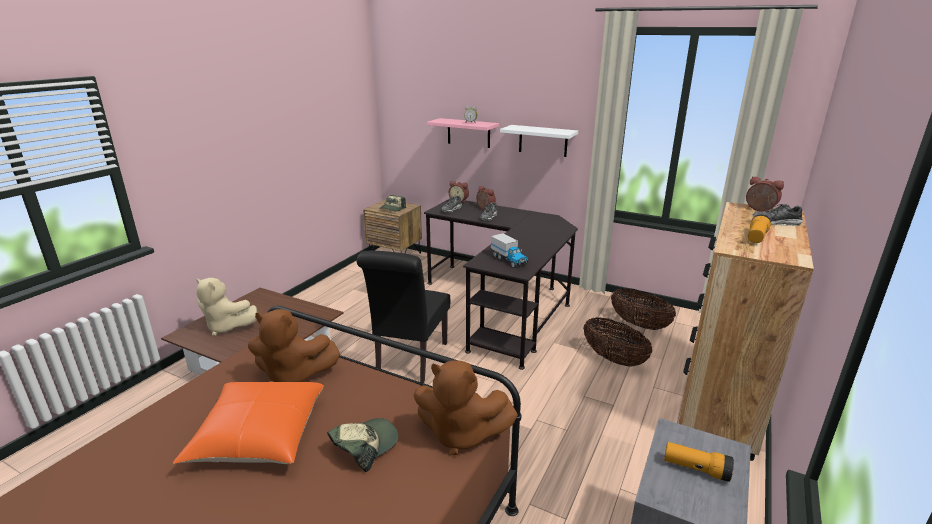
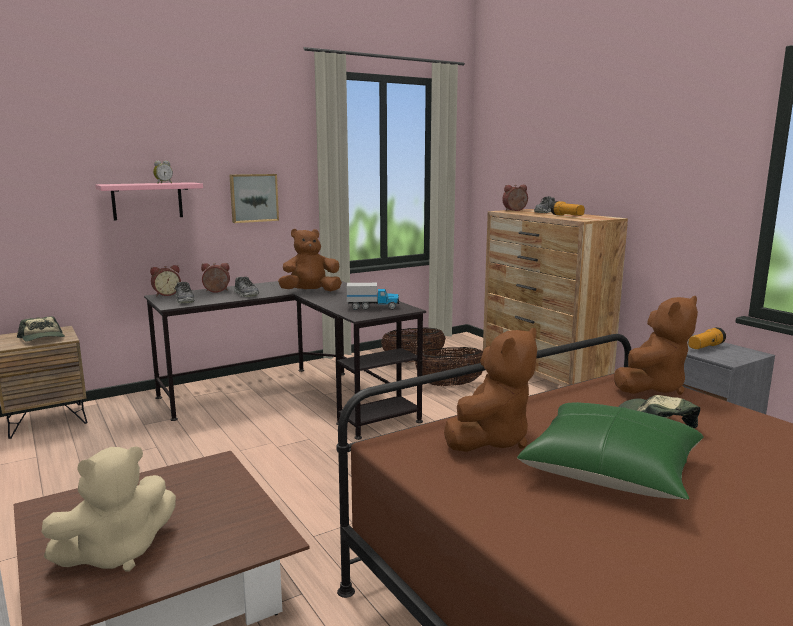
camera: 60 degrees left, 10 degrees down
(259, 435) = (611, 470): orange pillow -> green pillow
(410, 361) = (334, 473): black chair -> none
(523, 230) = (310, 292): none -> brown plush toy
(543, 140) = (253, 198): white shelf -> picture

